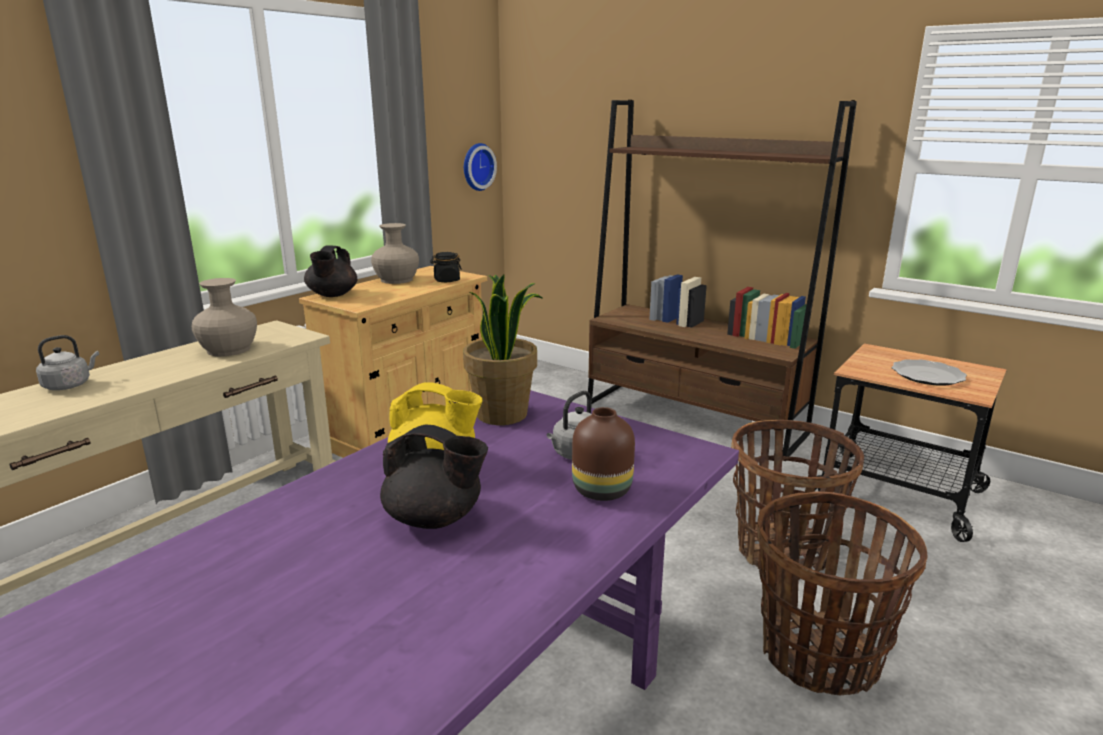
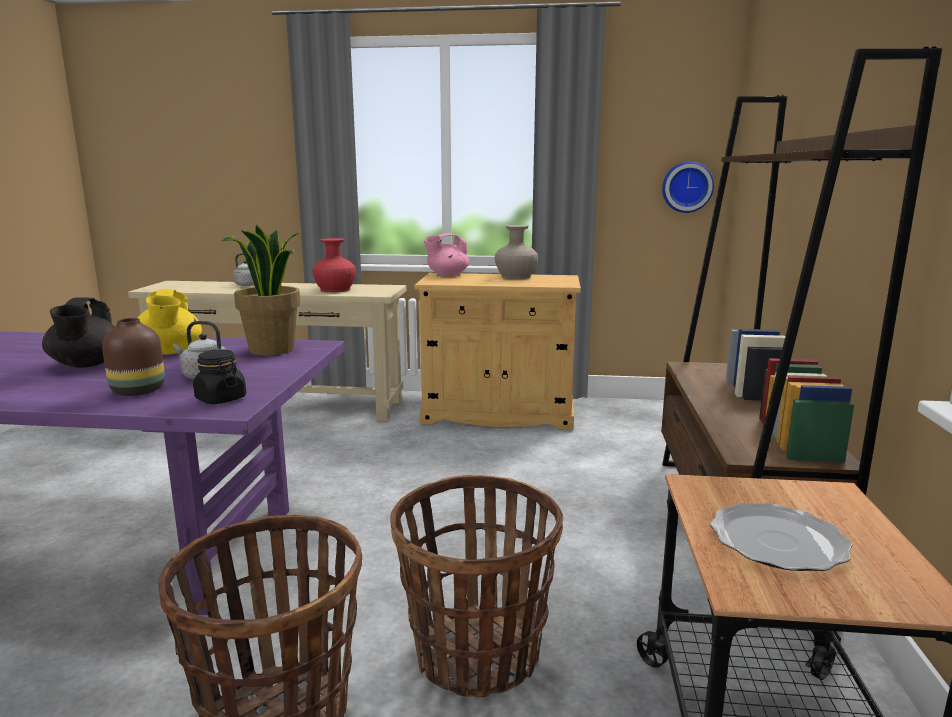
camera: 60 degrees right, 5 degrees down
(229, 349) = (335, 289): beige vase -> red vase
(332, 295) = (447, 275): black teapot -> pink teapot
(446, 280) = (540, 283): black jar -> black jar (220, 399)

